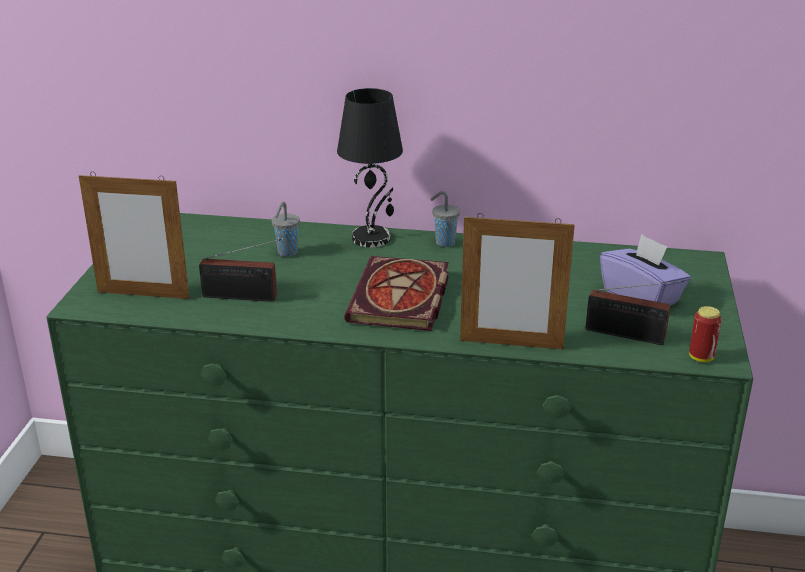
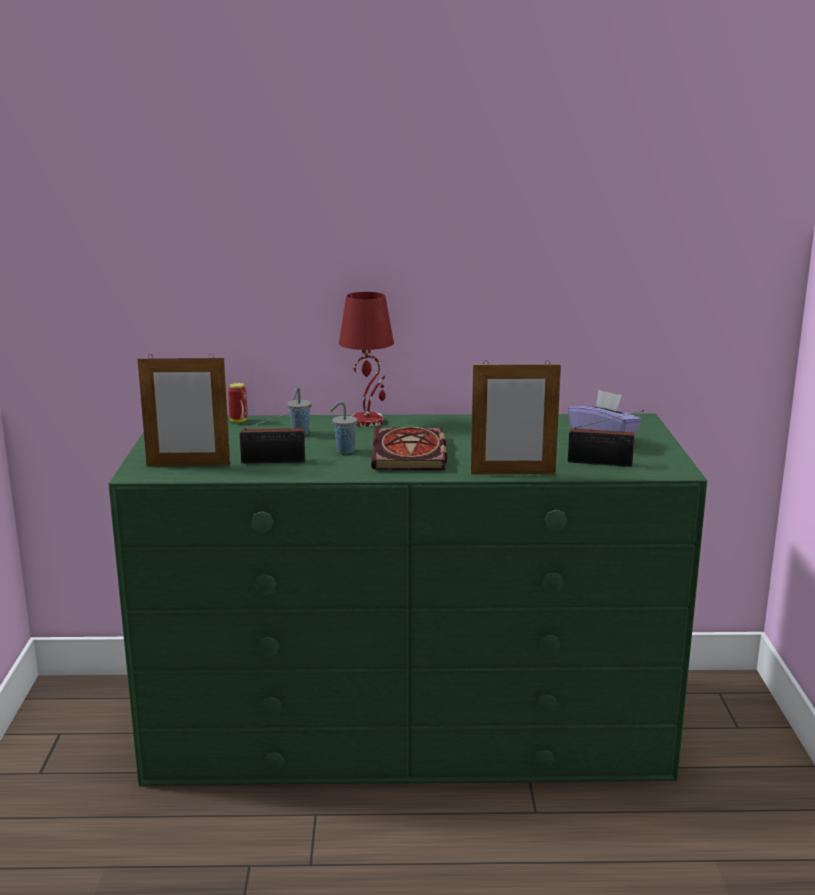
camera: 10 degrees left, 10 degrees down
(372, 238) = (368, 421): black table lamp -> red table lamp
(444, 242) = (429, 420): grey cup -> grey cup (344, 451)
(701, 357) = (664, 471): can -> can (238, 421)

